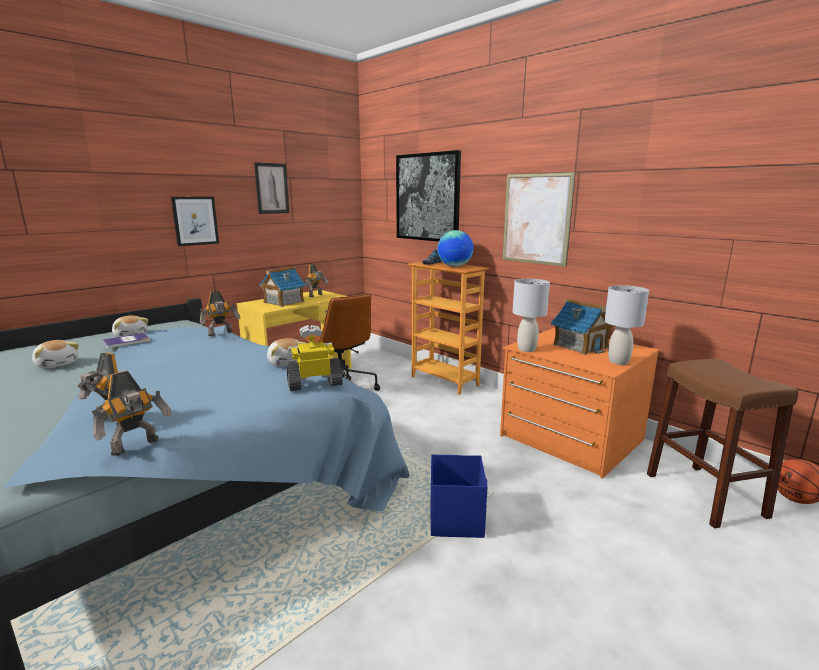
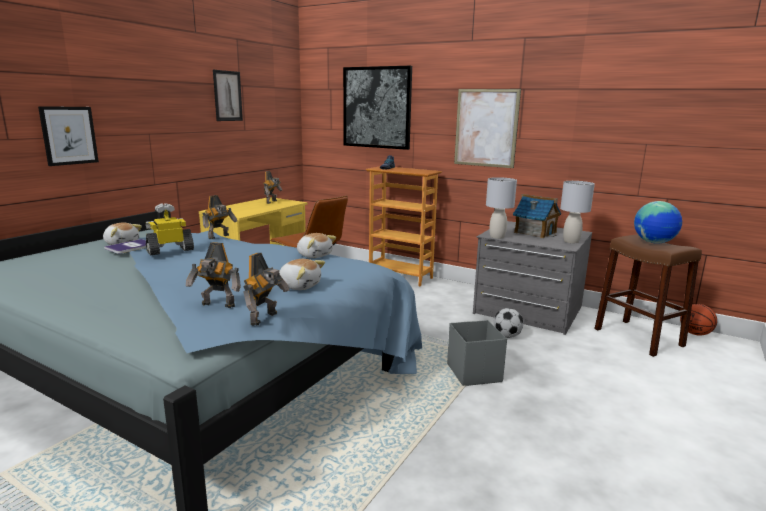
camera: 15 degrees left, 0 degrees up
(57, 364) = (80, 270): plush toy -> plush toy (299, 286)
(195, 221) = (162, 127): picture -> picture (69, 135)
(283, 302) = (247, 208): toy house -> none
(315, 384) = (359, 268): toy robot -> toy robot (170, 250)
(455, 266) = (412, 170): globe -> globe (654, 242)
(456, 518) = (474, 372): blue storage box -> grey storage box
(525, 471) = (506, 336): none -> football
(570, 438) = (527, 310): orange dresser -> grey dresser

